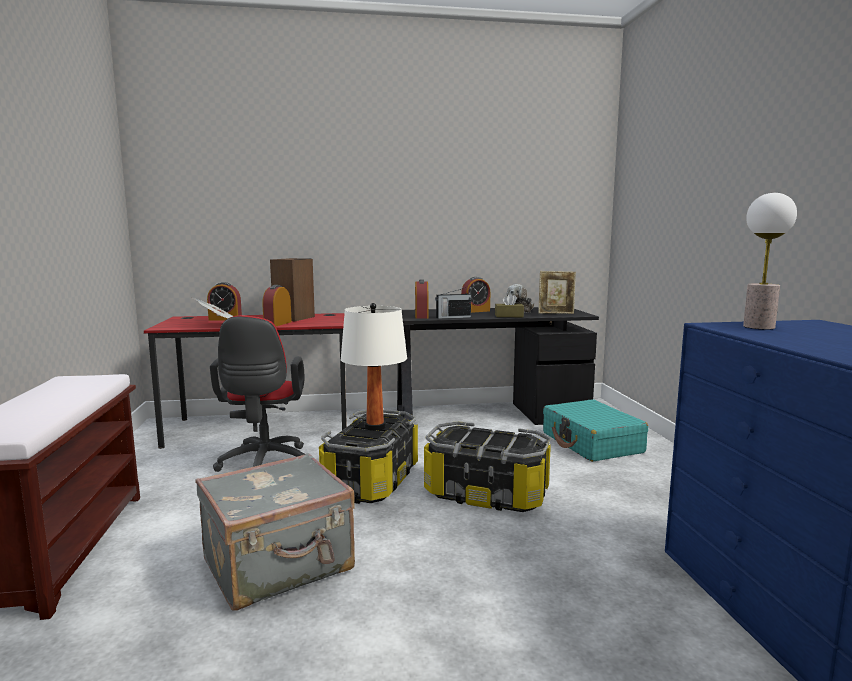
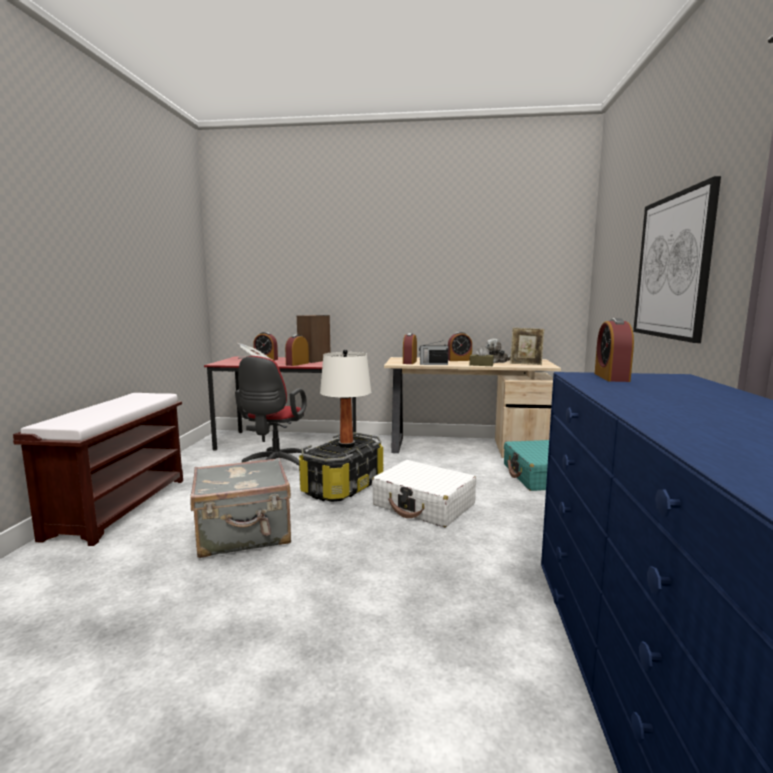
camera: 15 degrees right, 0 degrees up
(486, 415) = (466, 447): black desk -> beige desk
(486, 494) = (424, 505): storage box -> white suitcase
(752, 201) = (672, 267): none -> picture
(759, 327) = (611, 377): table lamp -> alarm clock

